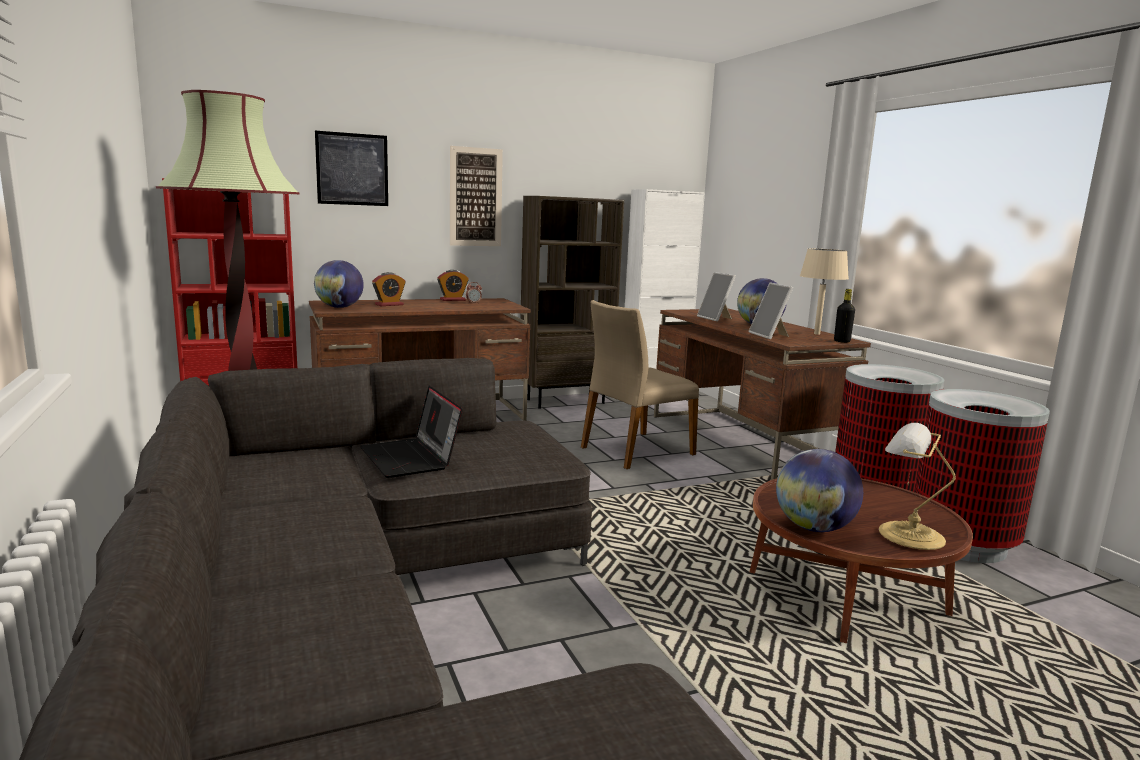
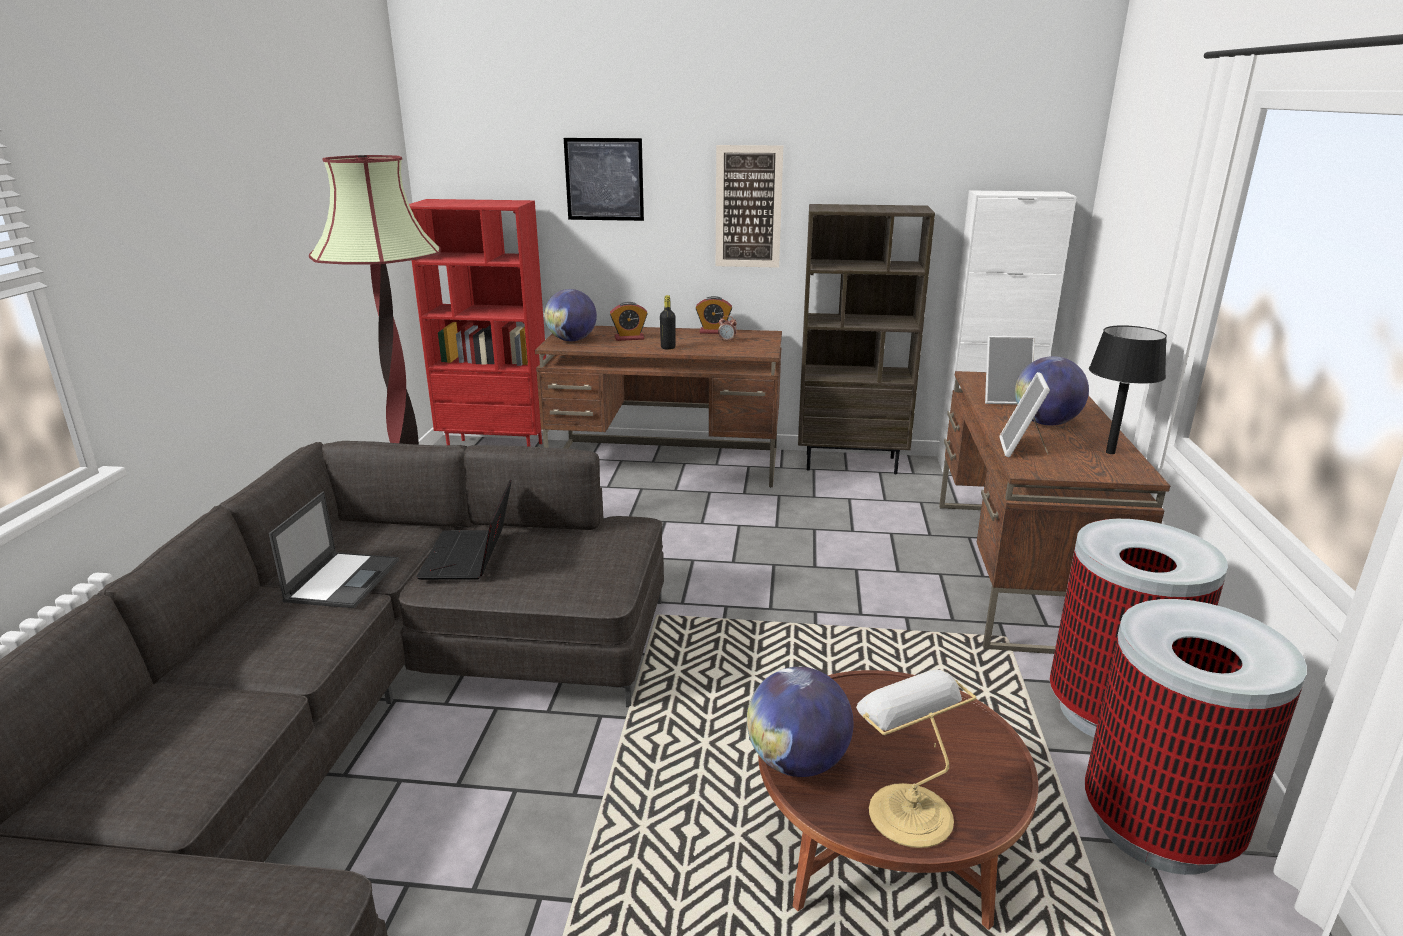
camera: 30 degrees right, 10 degrees up
(307, 490) = (343, 580): none -> laptop
(635, 450) = (856, 557): beige chair -> none
(716, 318) = (1005, 399): picture frame -> picture frame turned 90 degrees counterclockwise
(817, 334) = (1110, 452): beige table lamp -> black table lamp
(842, 341) = (1121, 476): black bottle -> black bottle (668, 348)

